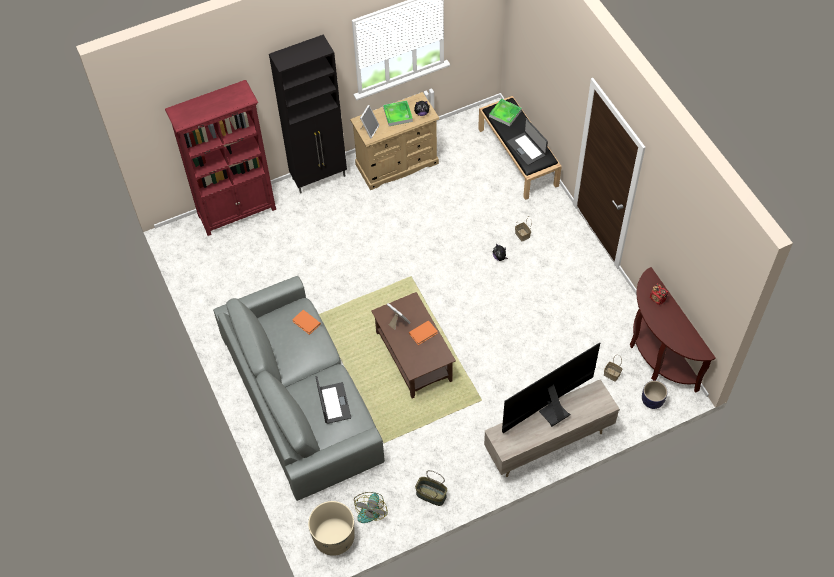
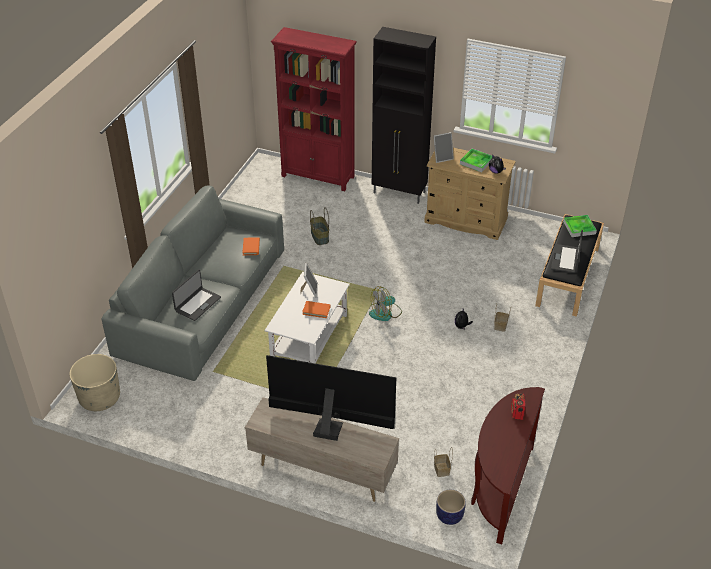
camera: 45 degrees right, 15 degrees down
(371, 508) = (146, 402): fan -> fan (385, 313)
(413, 356) = (309, 337): brown coffee table -> white coffee table
(430, 495) = (194, 429): basket -> basket (319, 236)

